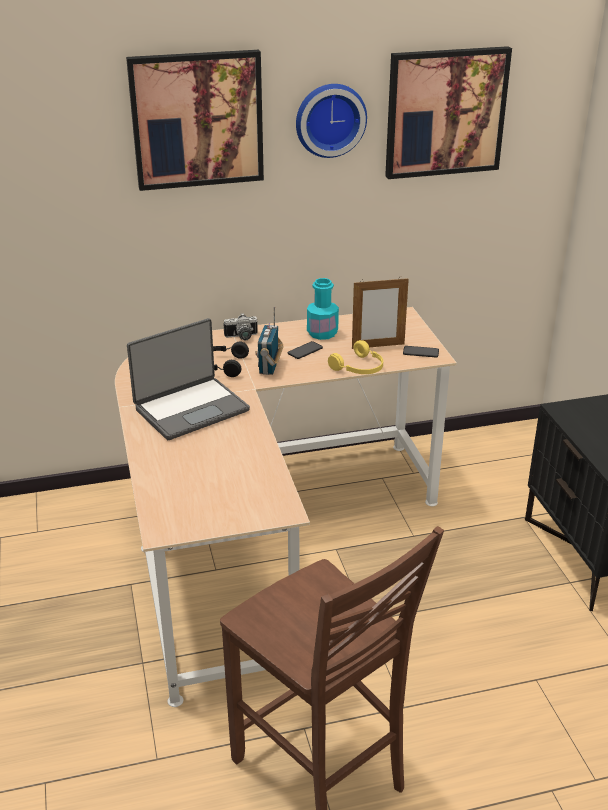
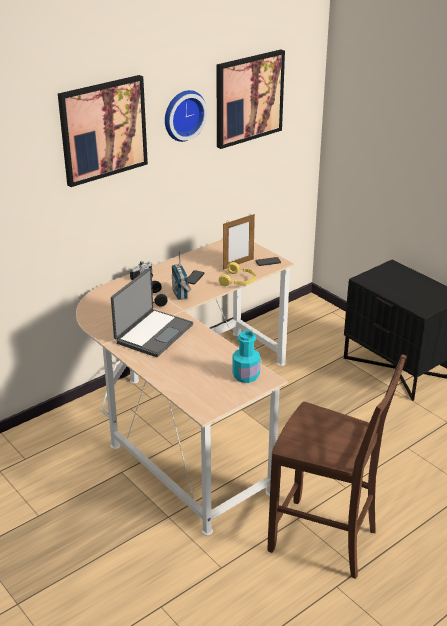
camera: 25 degrees left, 0 degrees up
(322, 333) = (195, 263): turquoise bottle -> turquoise bottle (246, 376)

